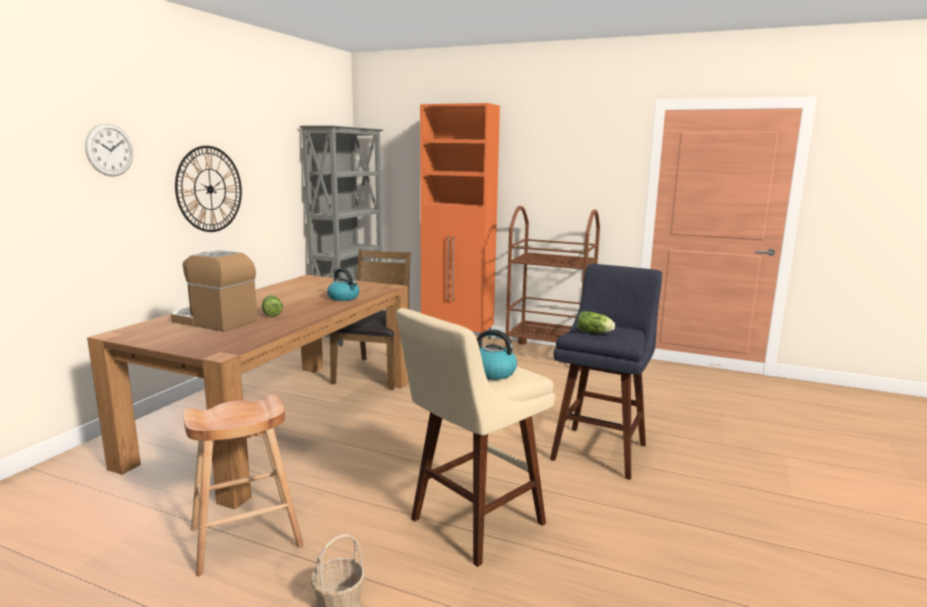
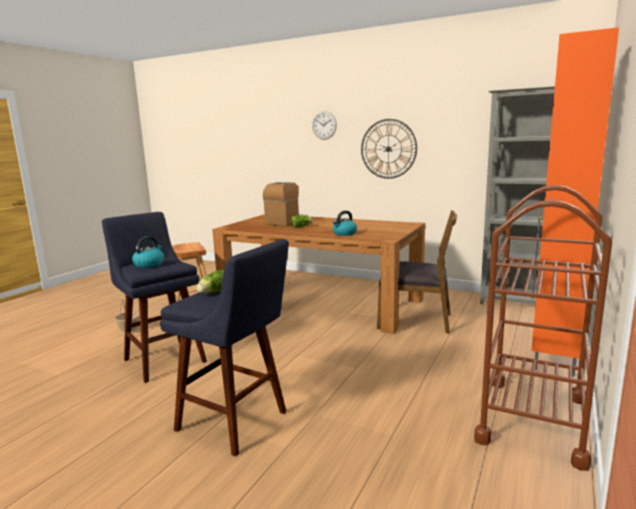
camera: 95 degrees right, 0 degrees up
(471, 525) = (163, 358): beige stool -> blue stool

